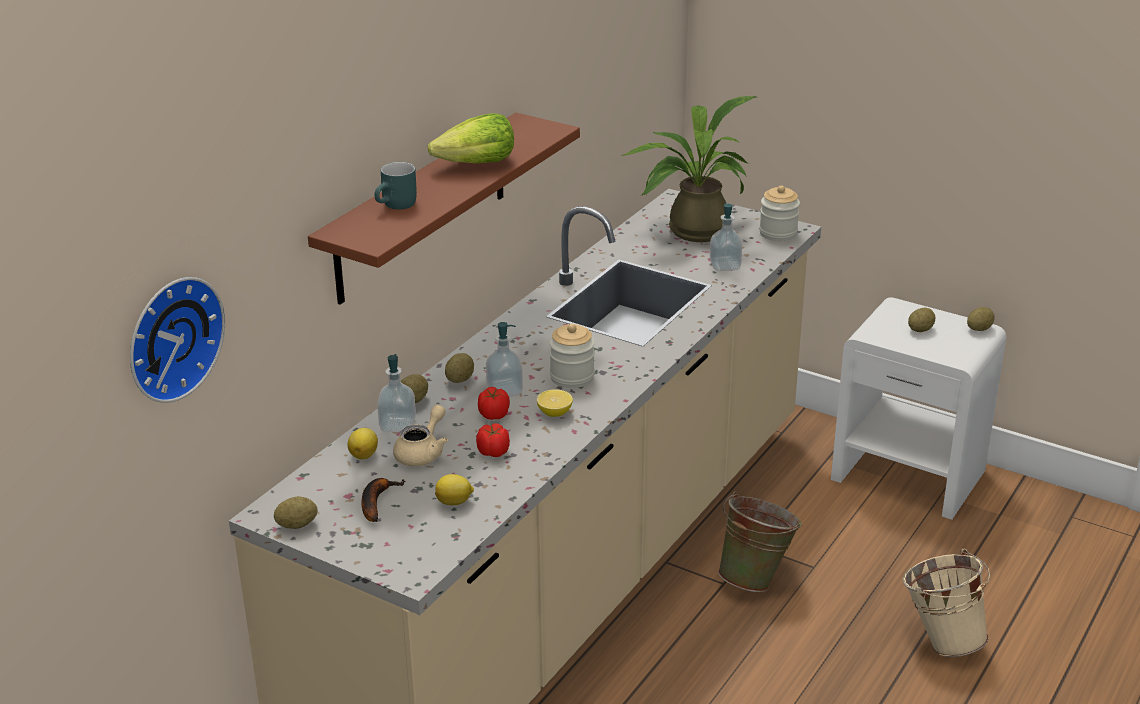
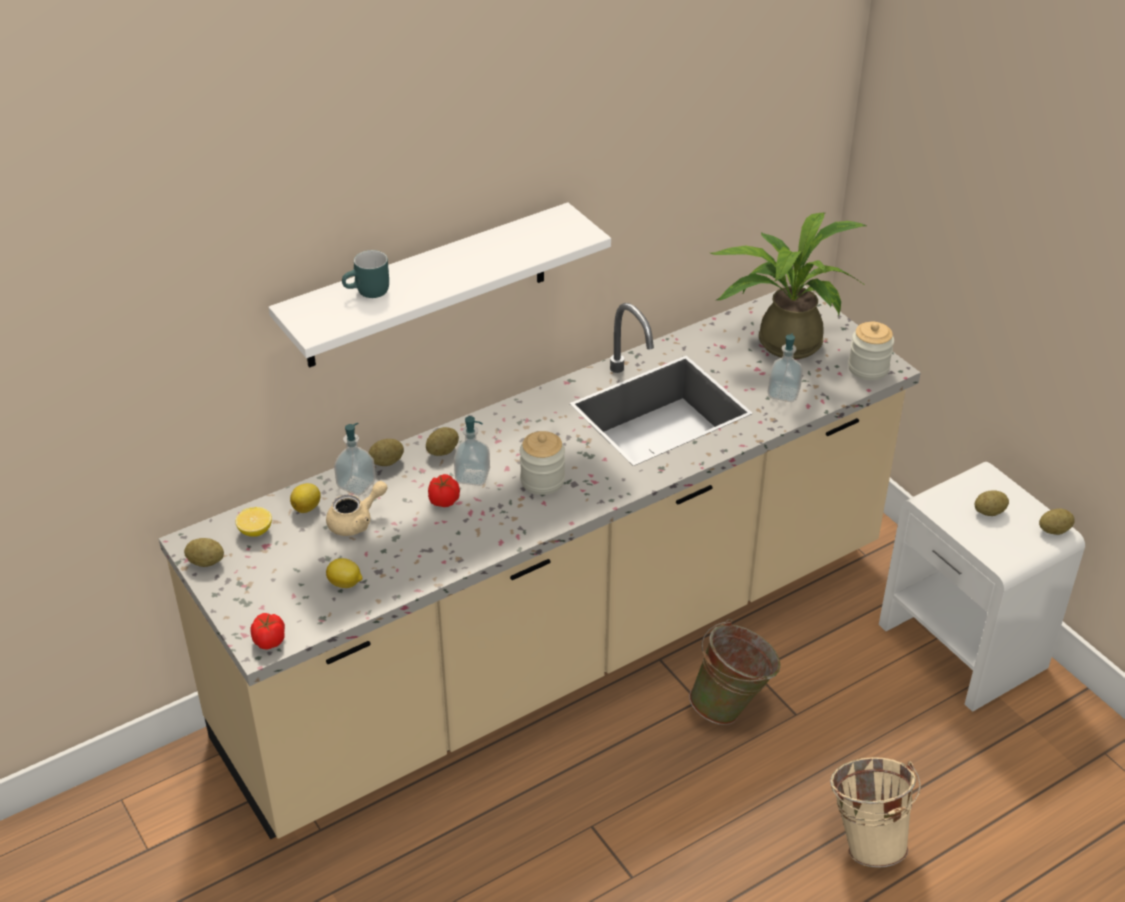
camera: 25 degrees right, 10 degrees up
(170, 337) = (93, 383): wall clock -> none
(376, 501) = (283, 560): banana -> none
(422, 208) = (427, 287): brown shelf -> white shelf
(477, 164) = (477, 260): lettuce -> none
(493, 452) = (415, 542): tomato -> tomato (269, 641)
(554, 413) = (497, 516): lemon -> lemon (255, 531)

